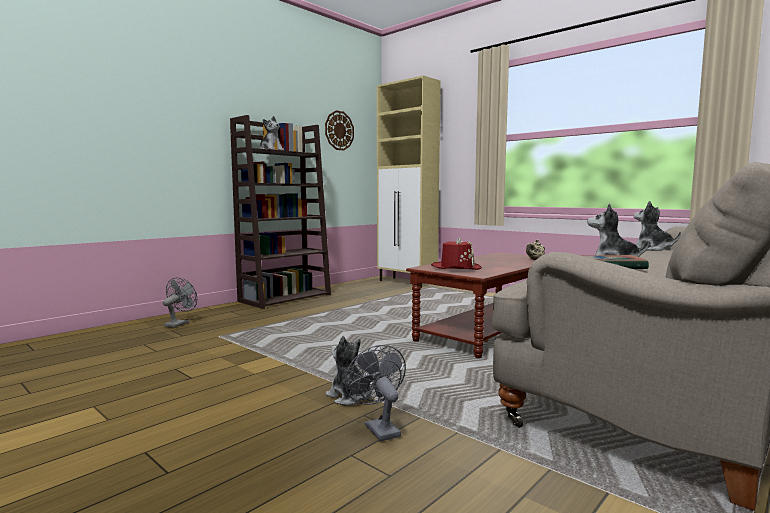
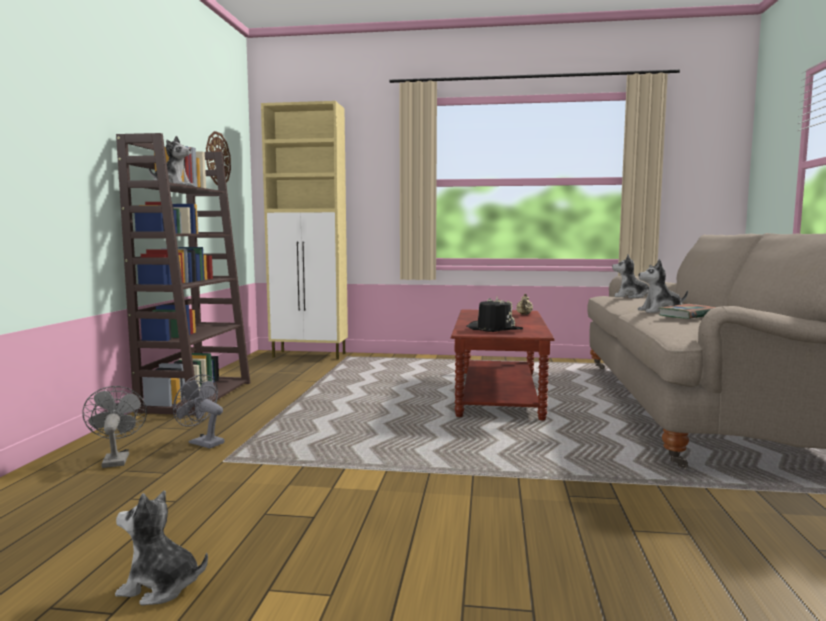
camera: 35 degrees left, 0 degrees up
(350, 397) = (523, 484): plush toy -> plush toy (160, 587)
(378, 428) = (603, 502): grey fan -> grey fan (202, 442)
(456, 267) = (494, 329): red hat -> black hat

